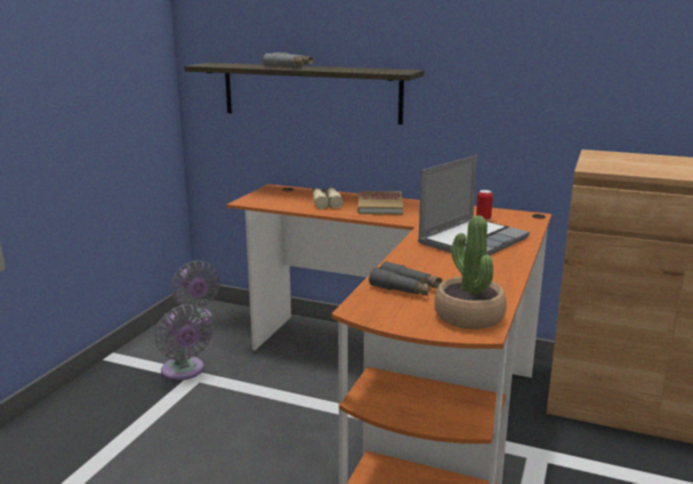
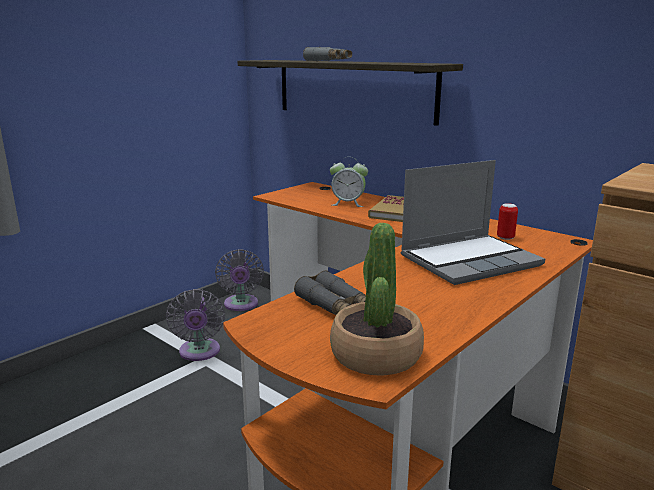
camera: 20 degrees right, 0 degrees up
(326, 202) = (348, 203): beige binoculars -> alarm clock

